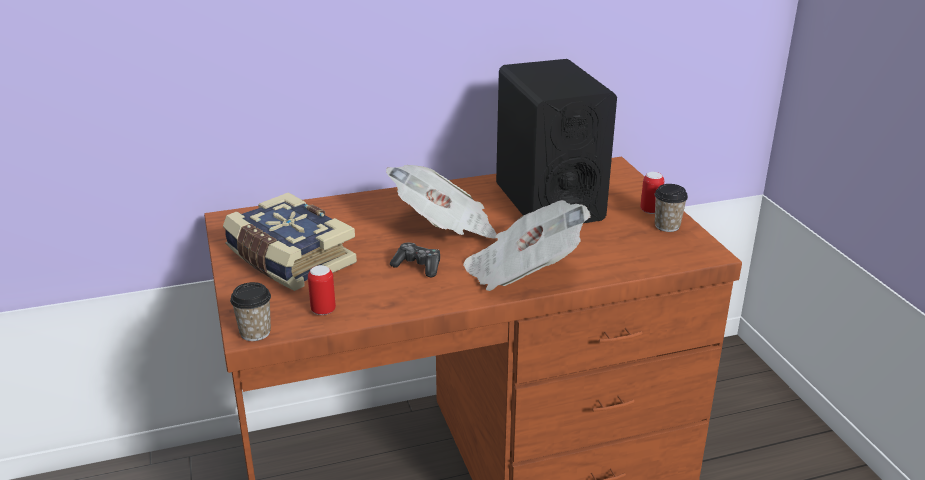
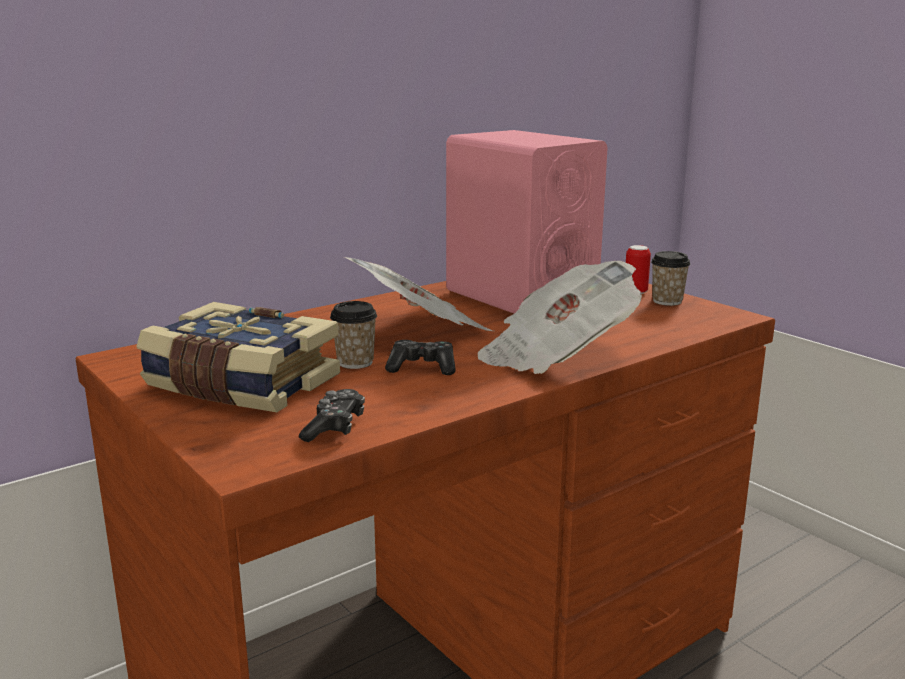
camera: 20 degrees left, 10 degrees down
(255, 332) = (253, 466): cup -> cup (355, 362)
(323, 310) = (335, 427): can -> game controller
(548, 202) = (519, 297): black speaker -> pink speaker

